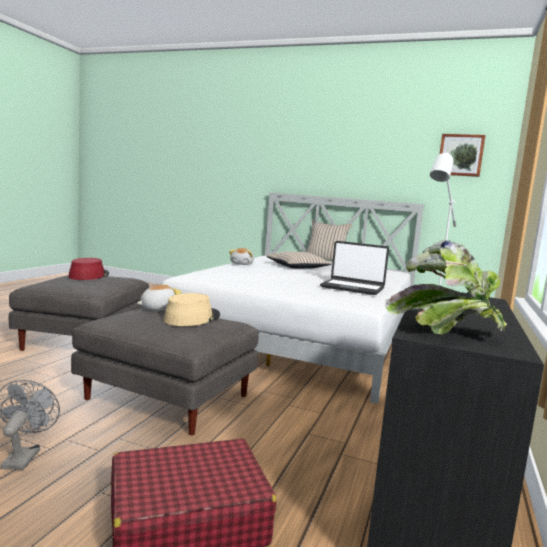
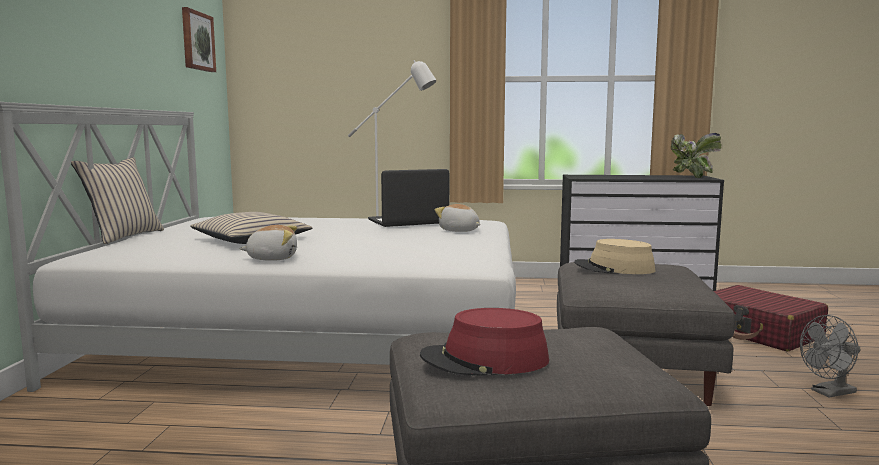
camera: 105 degrees left, 0 degrees up
(158, 309) = (607, 283): plush toy -> plush toy (459, 231)
(352, 288) = (408, 222): laptop -> laptop turned 120 degrees counterclockwise

